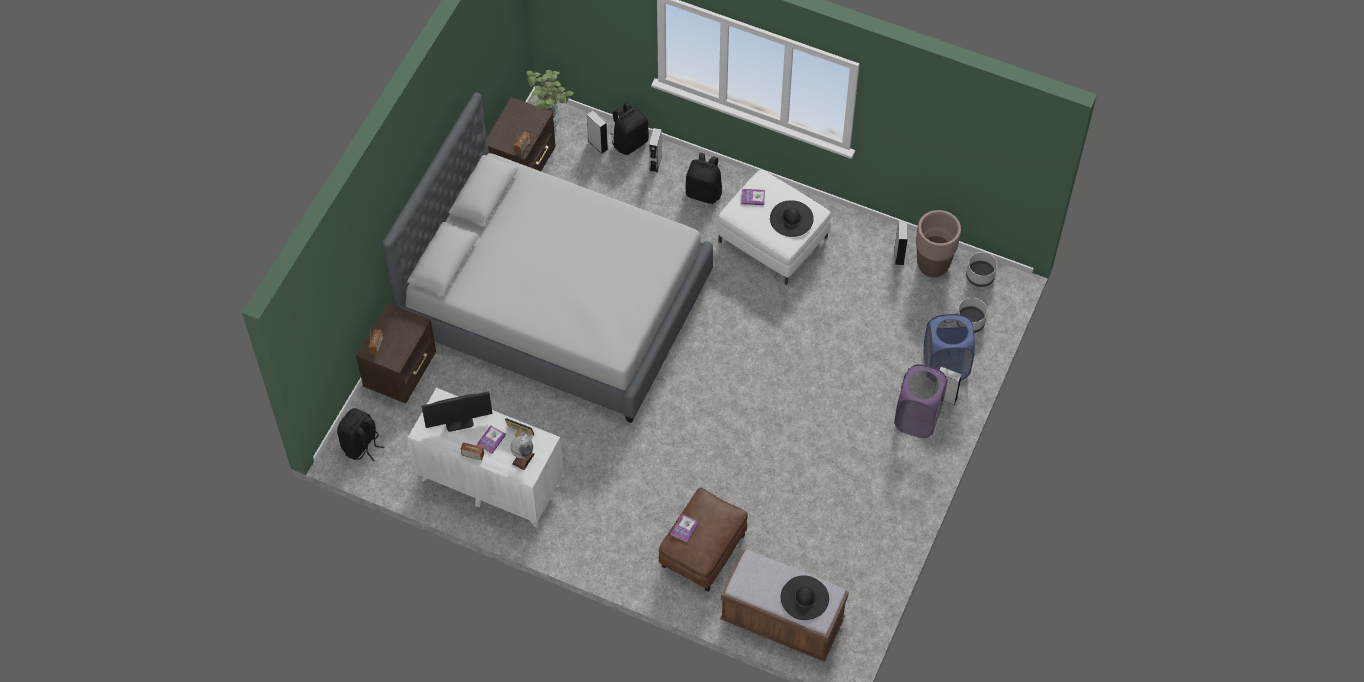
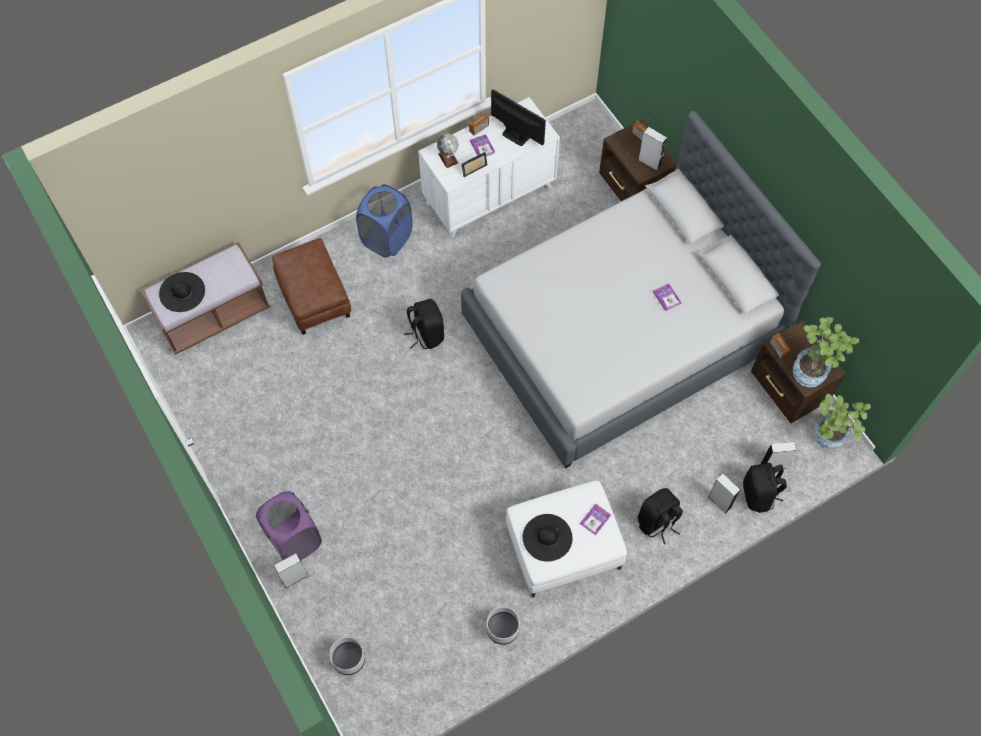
camera: 125 degrees right, 5 degrees up
(361, 445) = (586, 132): black backpack -> black backpack (426, 334)
(459, 421) = (516, 135): monitor -> monitor turned 105 degrees clockwise
(524, 117) = (813, 370): none -> potted plant
(684, 529) = (318, 261): book -> book (667, 297)
(899, 255) = (466, 648): grey speaker -> grey speaker (649, 162)
(933, 265) = (432, 672): brown planter -> none
(945, 365) = (324, 602): blue laundry basket -> blue laundry basket (387, 238)
(979, 276) = (389, 707): grey planter -> grey planter (503, 629)

